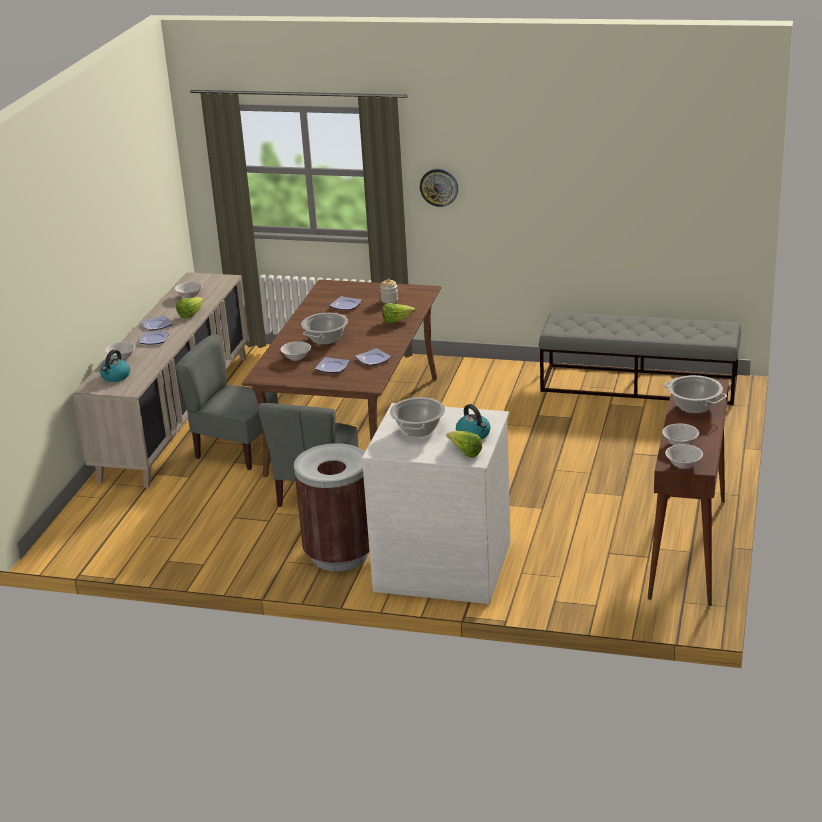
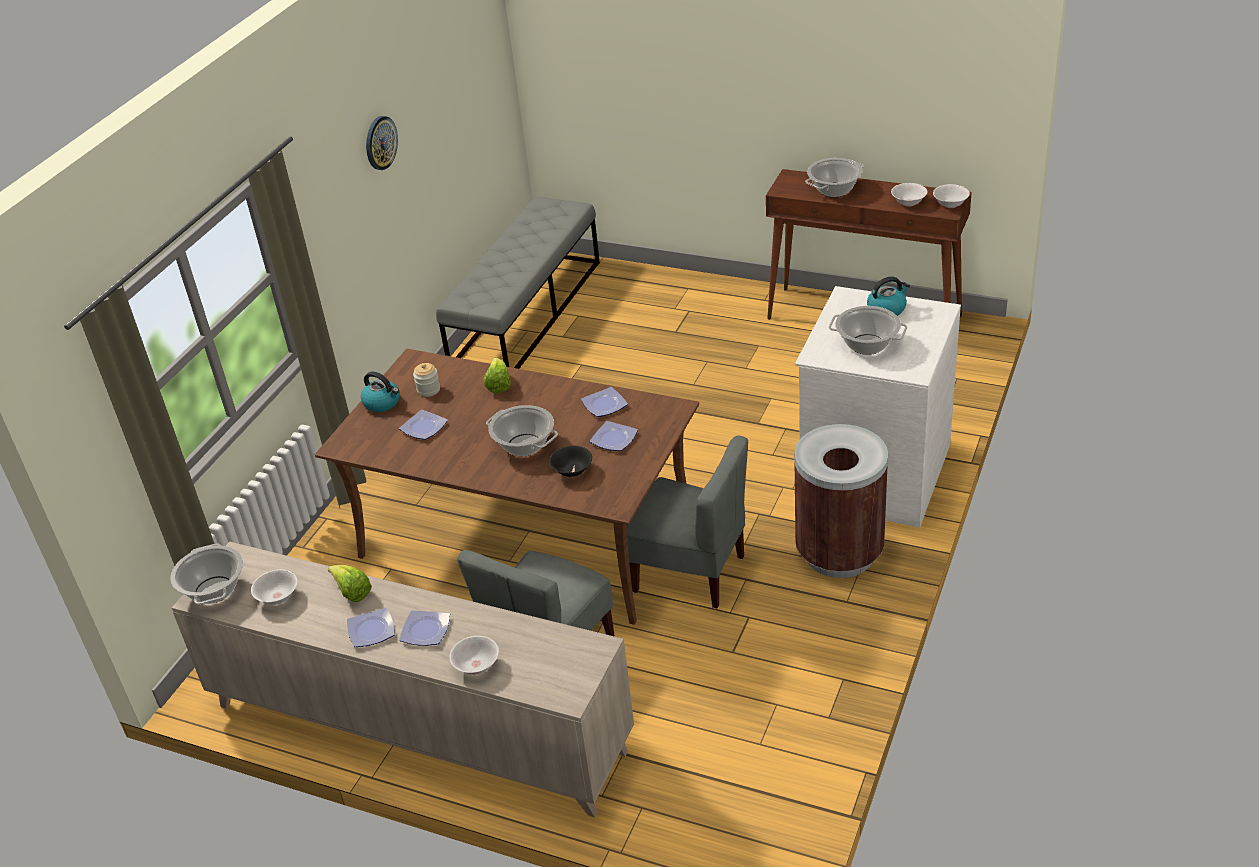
camera: 80 degrees left, 10 degrees up
(115, 377) = (543, 668): kettle -> kettle (383, 403)
(198, 279) = (213, 590): none -> cooking pot
(296, 358) = (572, 471): white bowl -> black bowl
(439, 187) = (324, 244): wall clock -> wall clock (380, 142)
(465, 453) = (927, 315): lettuce -> none

